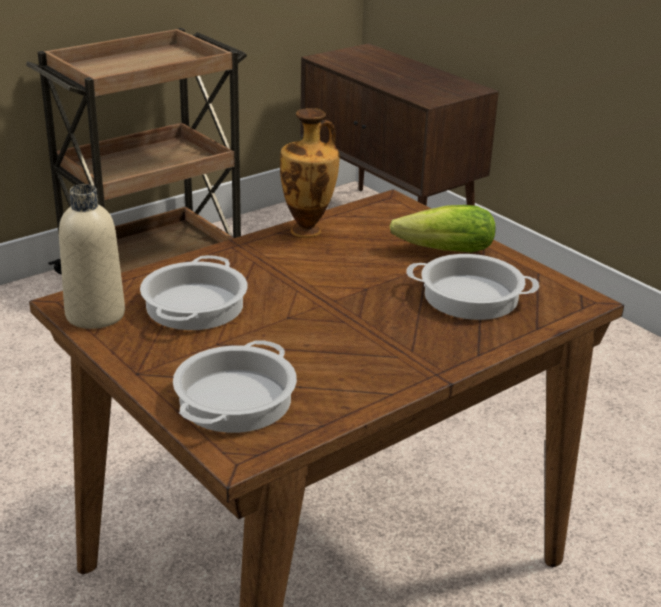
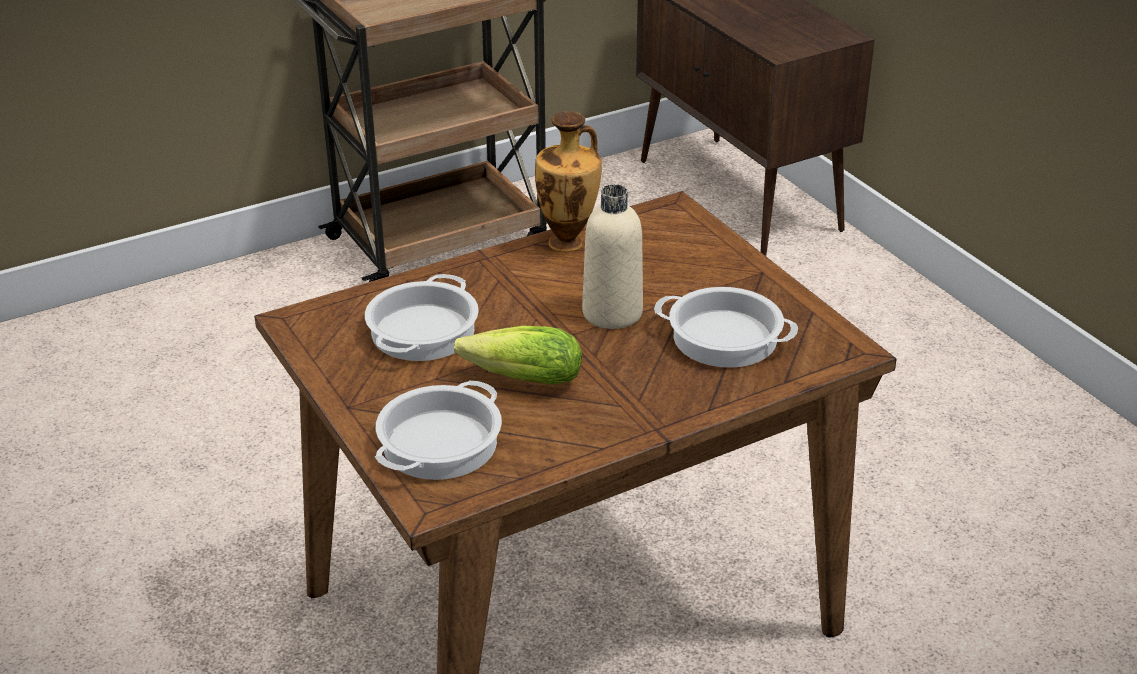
camera: 10 degrees right, 5 degrees up
(95, 315) = (318, 336): beige bottle -> beige bottle (612, 313)
(439, 251) = (709, 278): lettuce -> lettuce (517, 379)

